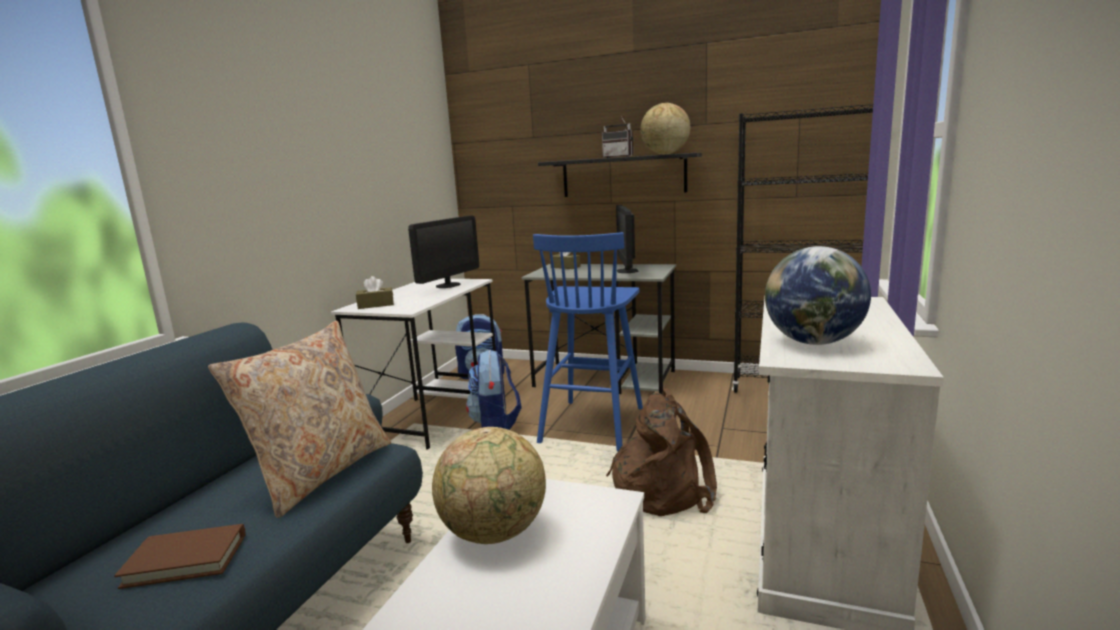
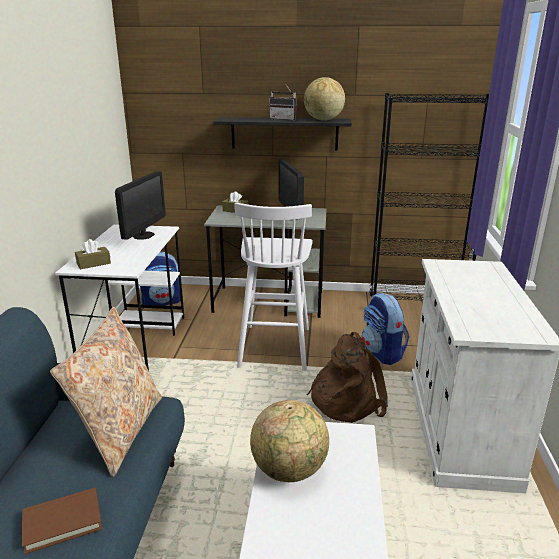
camera: 15 degrees left, 10 degrees up
(496, 426) = (196, 353): backpack -> backpack (382, 353)
(593, 424) = (275, 346): blue stool -> white stool
(813, 342) = (477, 314): globe -> none

